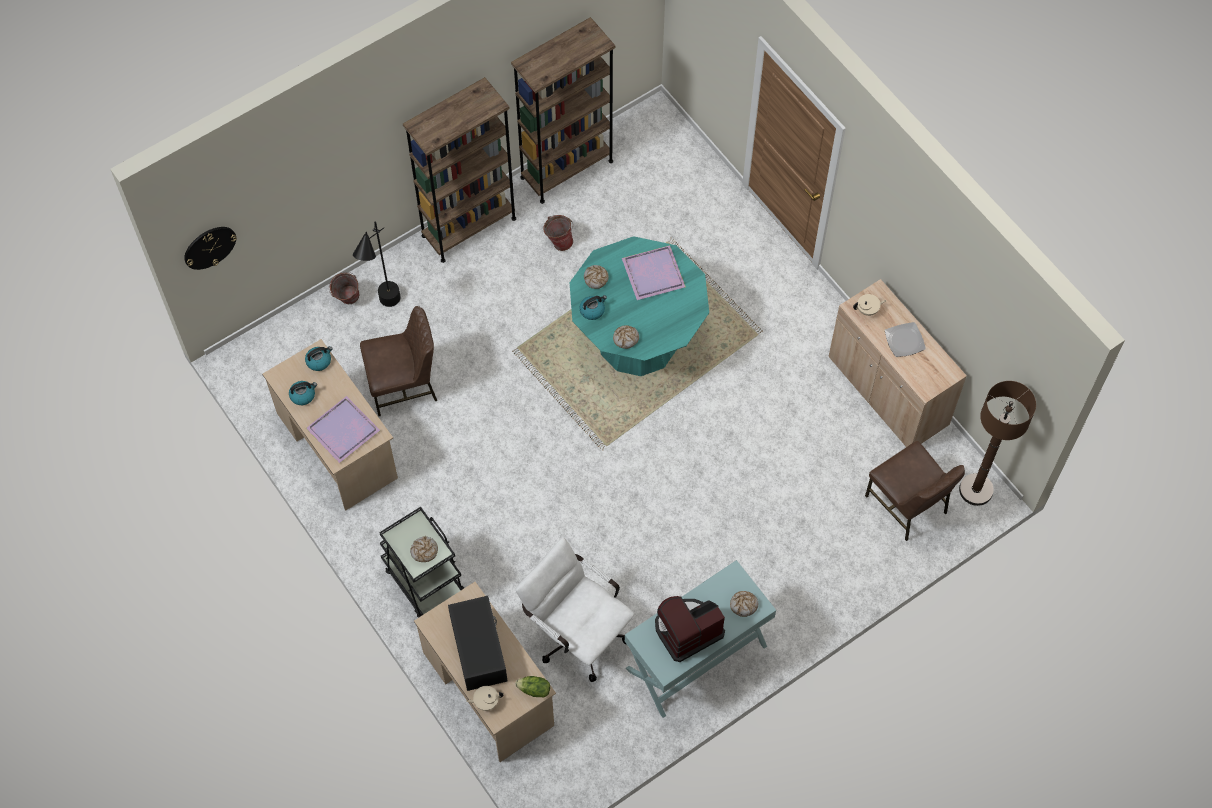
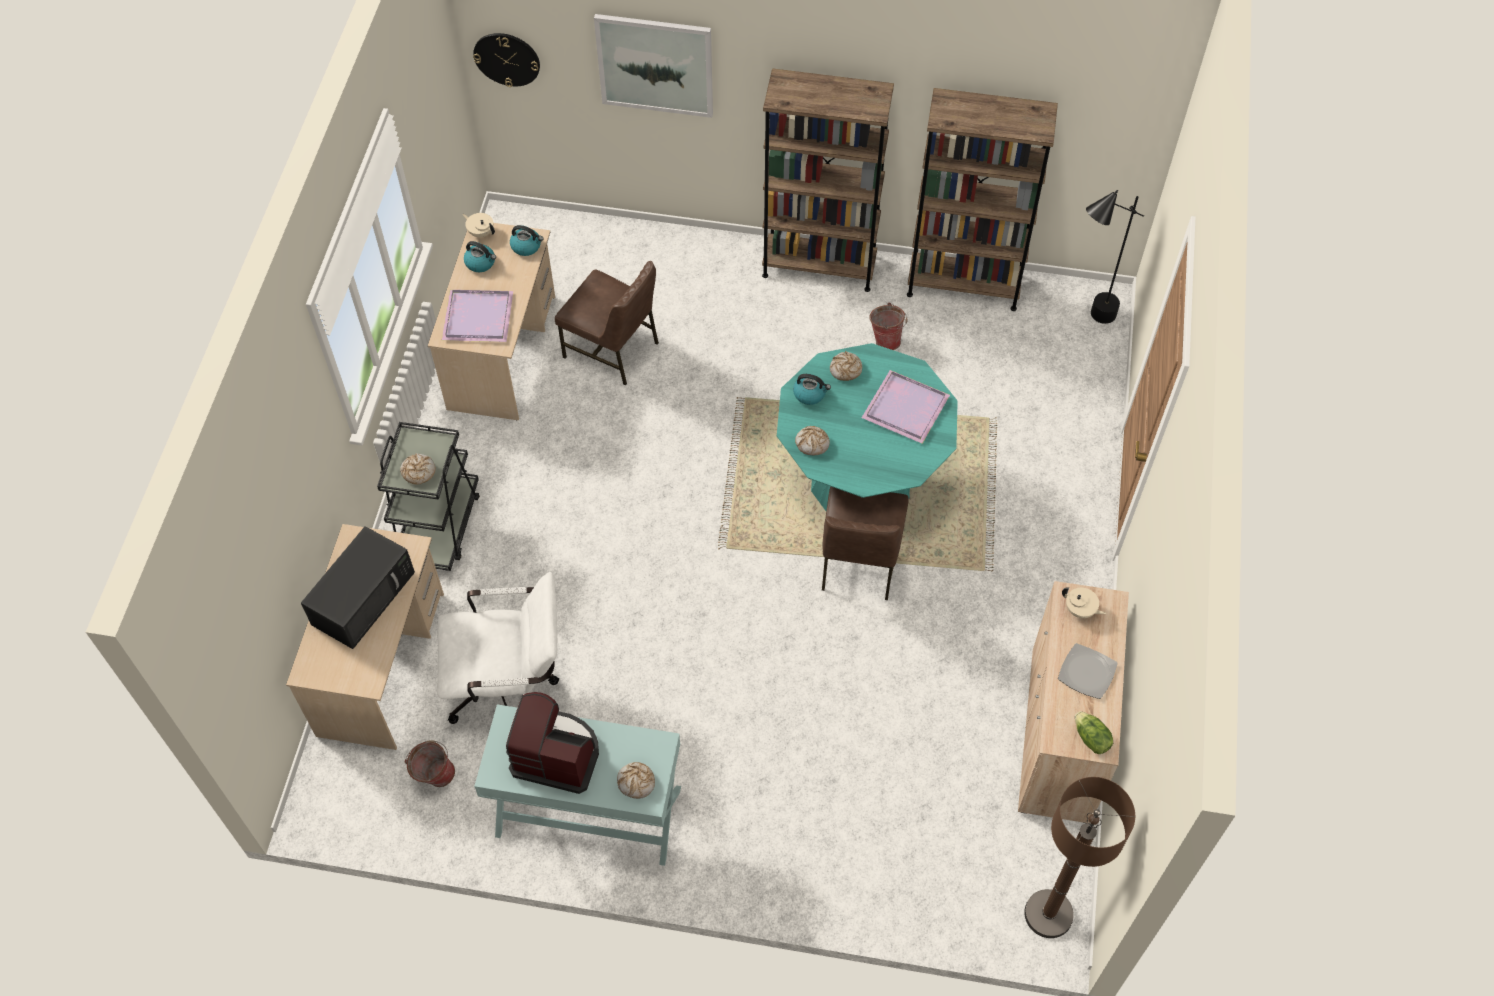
camera: 45 degrees right, 5 degrees down
(318, 177) = (655, 65): none -> picture
(346, 300) = (647, 244): bucket -> bucket (434, 776)
(385, 313) = (666, 279): black floor lamp -> black floor lamp (1086, 323)
(486, 701) = (314, 649): beige teapot -> beige teapot (481, 232)
(534, 690) = (365, 679): lettuce -> lettuce (1090, 739)
(576, 632) = (510, 687): white office chair -> white office chair turned 90 degrees clockwise
(907, 505) = (958, 862): brown chair -> brown chair (859, 563)

